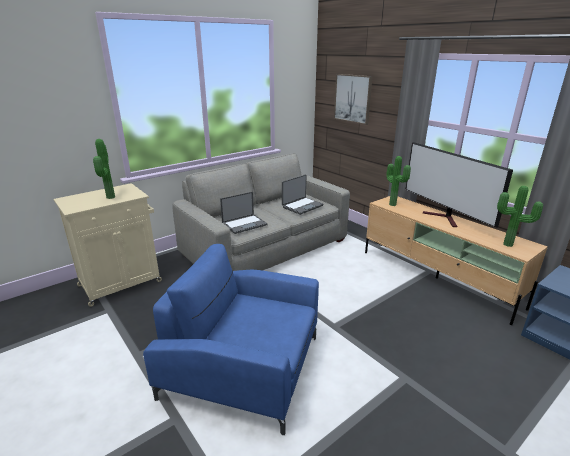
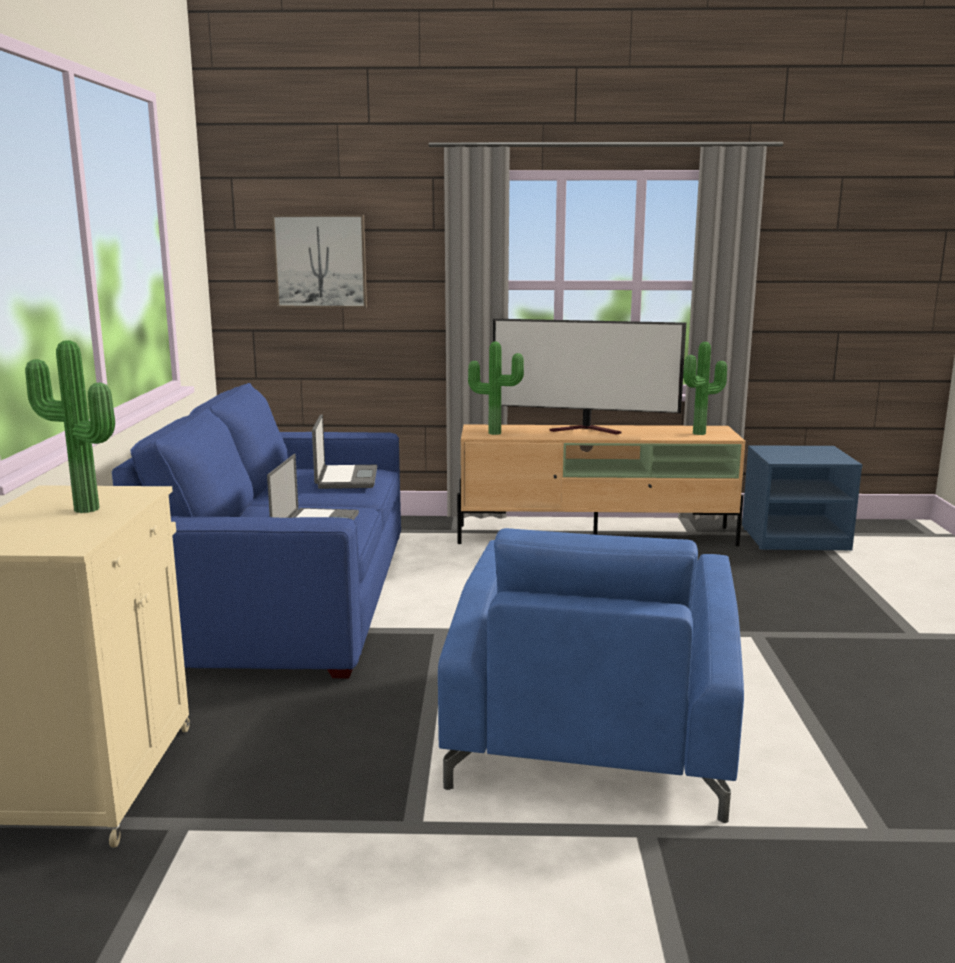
camera: 50 degrees left, 10 degrees down
(243, 366) = (593, 730): blue armchair -> blue armchair turned 45 degrees counterclockwise
(265, 247) = (285, 597): grey sofa -> blue sofa

